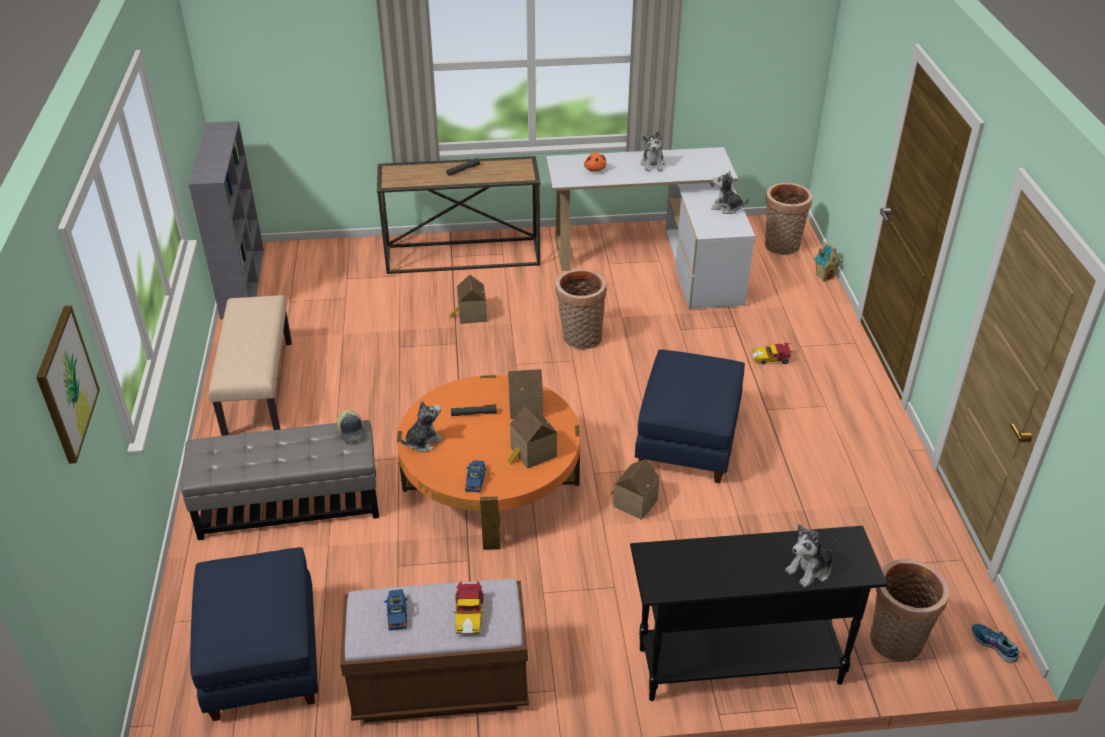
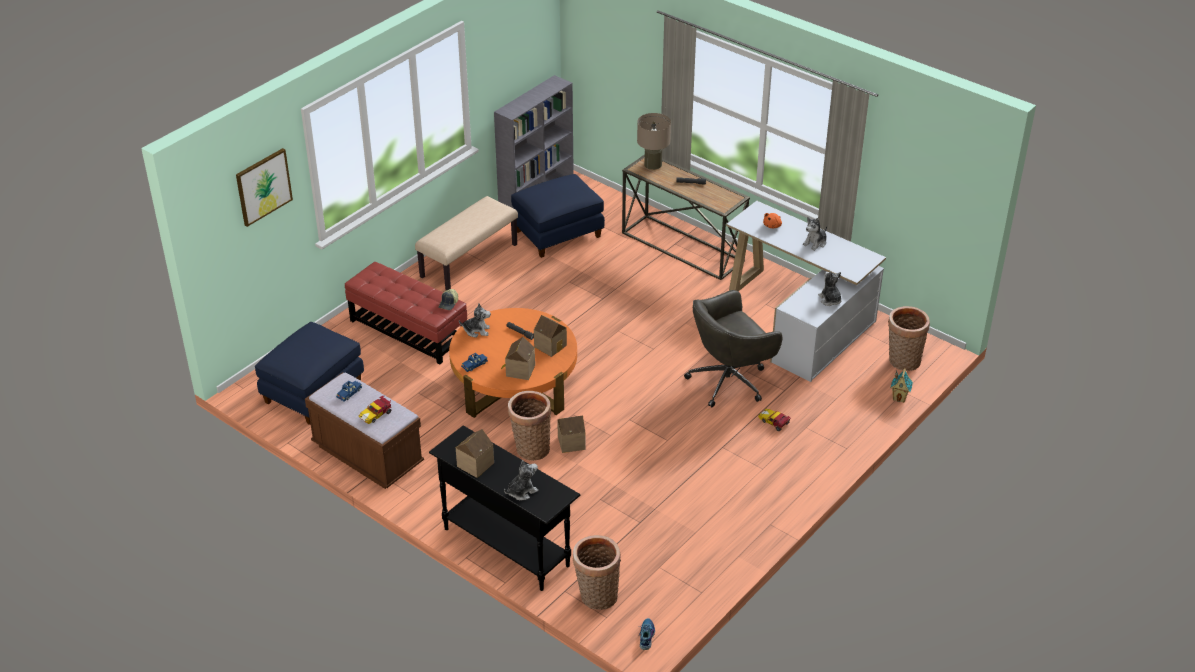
camera: 45 degrees right, 0 degrees up
(289, 504) = (408, 330): grey ottoman -> red ottoman
(401, 171) = (653, 164): none -> beige table lamp
(470, 315) = (634, 286): toy house -> toy house (474, 464)
(580, 339) = (676, 339): basket -> basket (530, 448)
(681, 346) = (729, 381): none -> grey office chair
(689, 441) = (649, 433): blue ottoman -> blue ottoman (558, 234)
(810, 569) = (521, 491): plush toy -> plush toy turned 135 degrees clockwise

